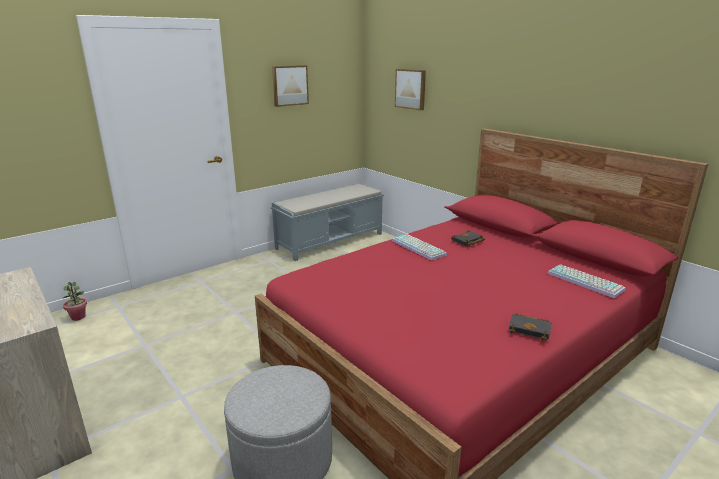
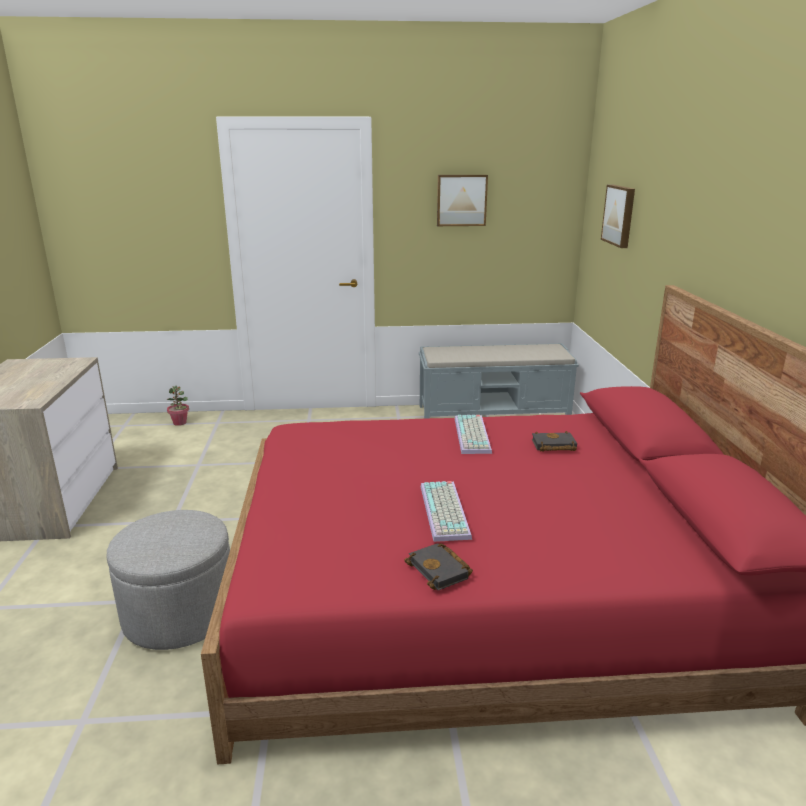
camera: 35 degrees right, 0 degrees up
(586, 281) = (635, 547): keyboard -> keyboard (446, 512)

